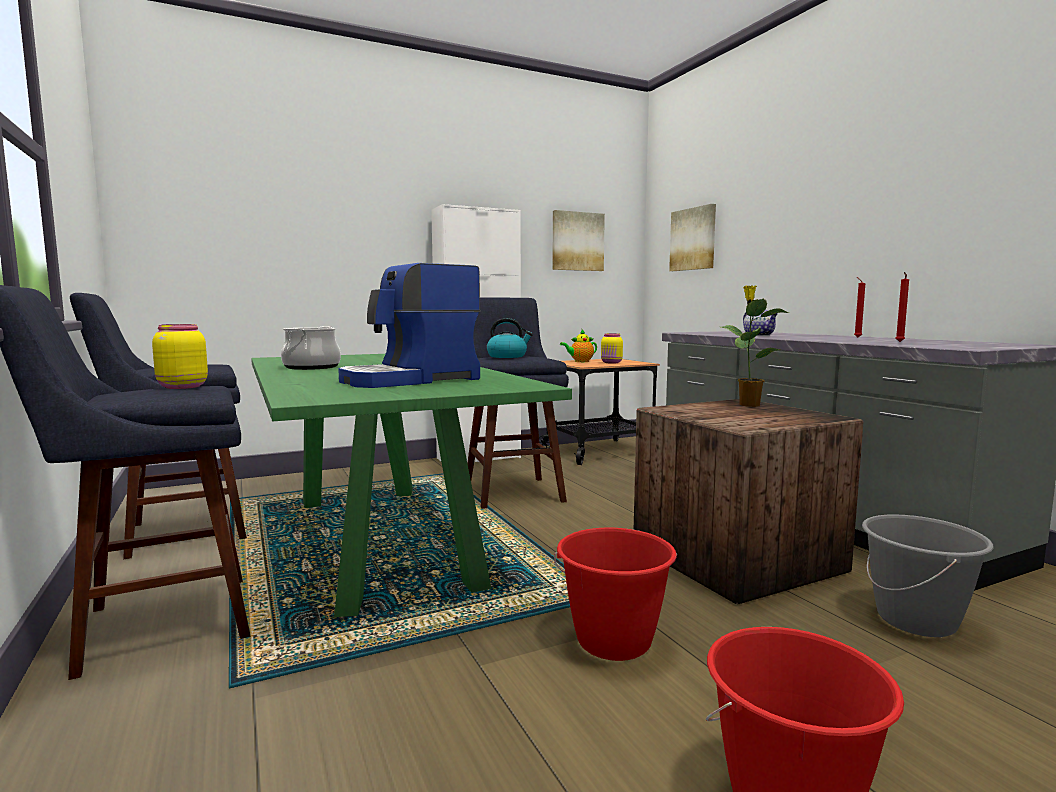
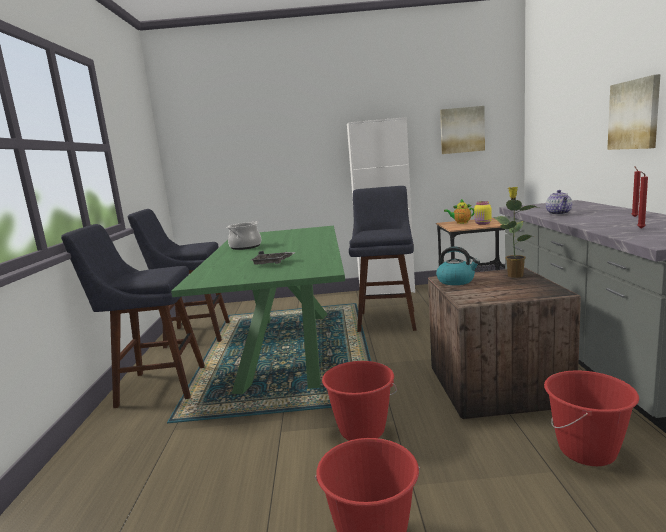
camera: 25 degrees right, 5 degrees up
(181, 387) = (158, 269): yellow jar -> none
(411, 380) = (272, 263): coffee machine -> grey tray
(507, 356) = (375, 231): kettle -> kettle (456, 281)
(693, 239) = (552, 121): picture -> picture (634, 114)
(917, 620) = (587, 451): grey bucket -> red bucket

